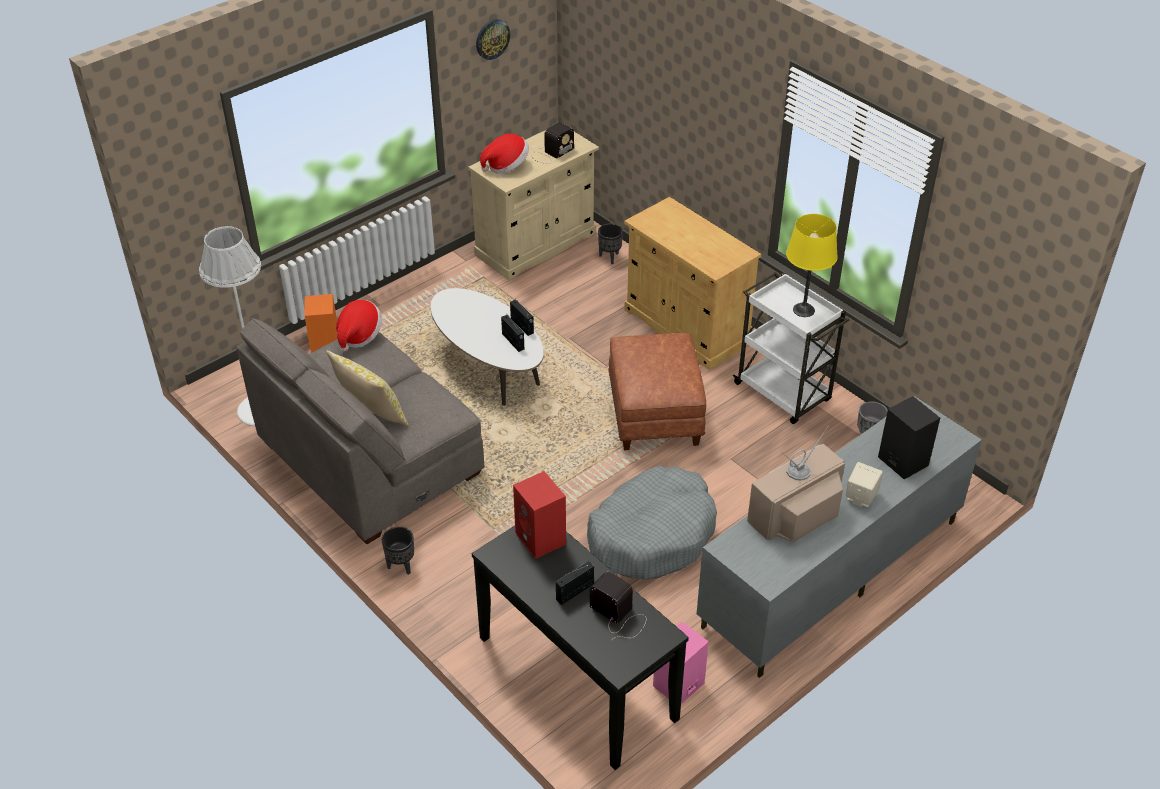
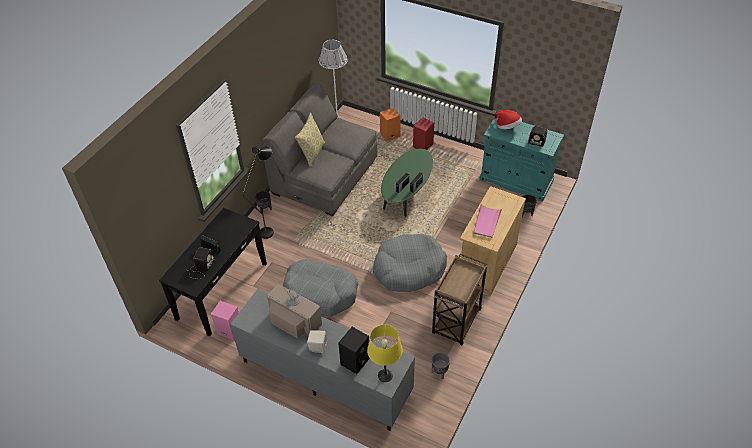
camera: 70 degrees right, 5 degrees up
(359, 335) = (362, 129): hat -> none
(459, 570) = (270, 229): none -> black floor lamp
(488, 368) = (407, 195): white coffee table -> green coffee table
(492, 39) = (539, 62): wall clock -> none
(536, 244) = (516, 180): beige cabinet -> turquoise cabinet
(542, 539) = (240, 228): red speaker -> red speaker (423, 146)
(653, 413) = (409, 269): brown ottoman -> grey dog bed
(698, 245) = (486, 222): none -> pink tray
(783, 393) = (456, 322): white cart -> brown cart
(803, 310) = (461, 285): yellow table lamp -> yellow table lamp (385, 375)

